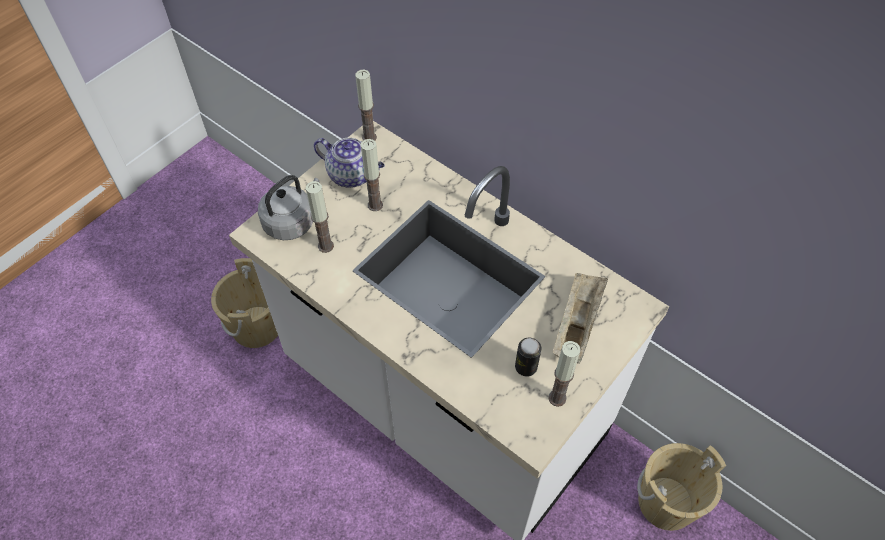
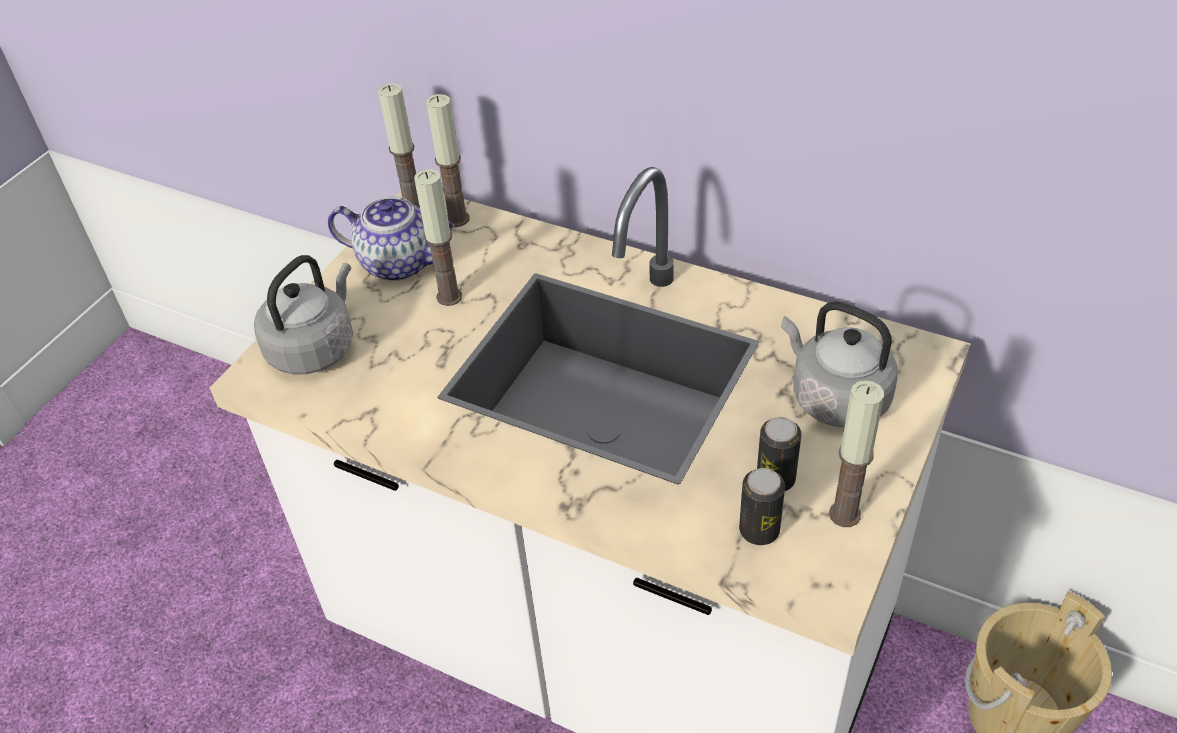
camera: 10 degrees left, 10 degrees down
(256, 326) = (268, 593): beige bucket -> none
(325, 246) = (382, 370): candle -> candle (457, 219)
(506, 396) = (759, 530): none -> can
(577, 323) = (835, 398): beige tray -> grey kettle

